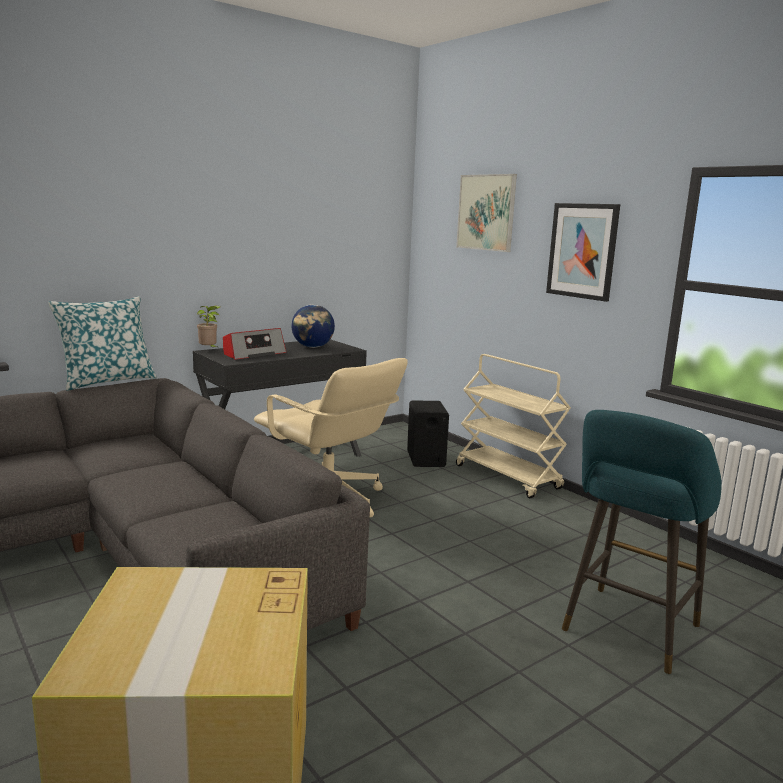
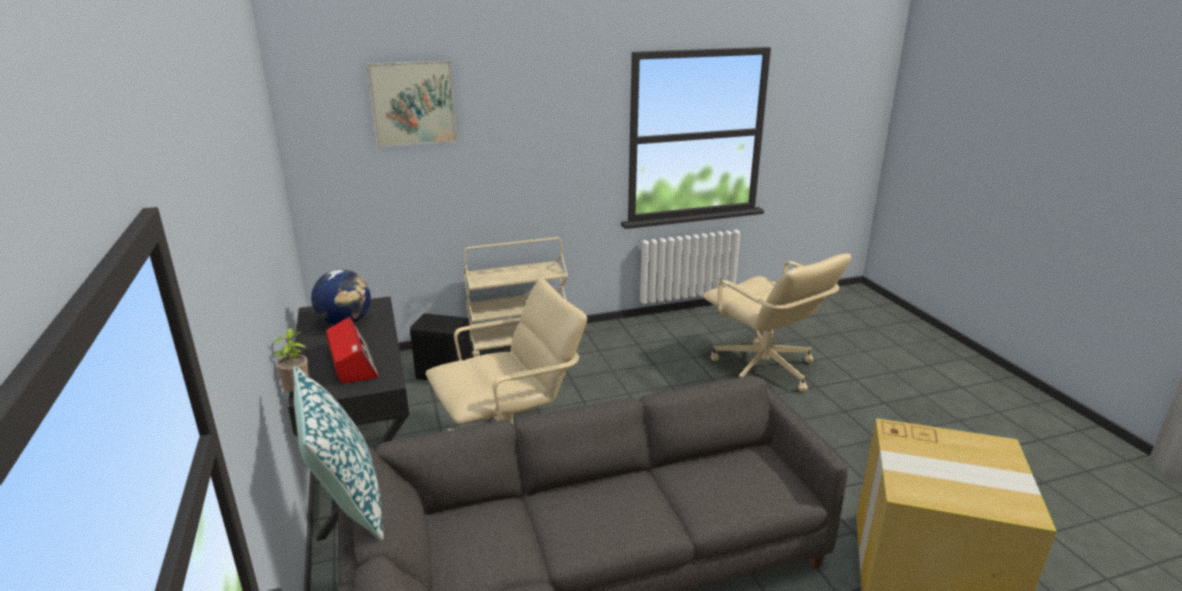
camera: 70 degrees left, 10 degrees up
(582, 251) = (543, 127): picture -> none
(627, 631) = (764, 370): turquoise stool -> beige office chair

